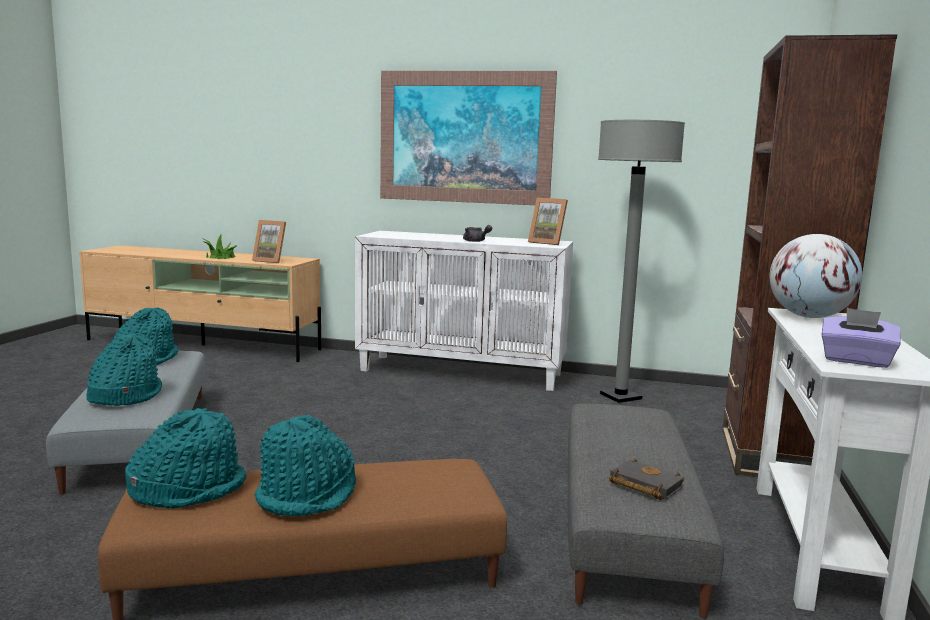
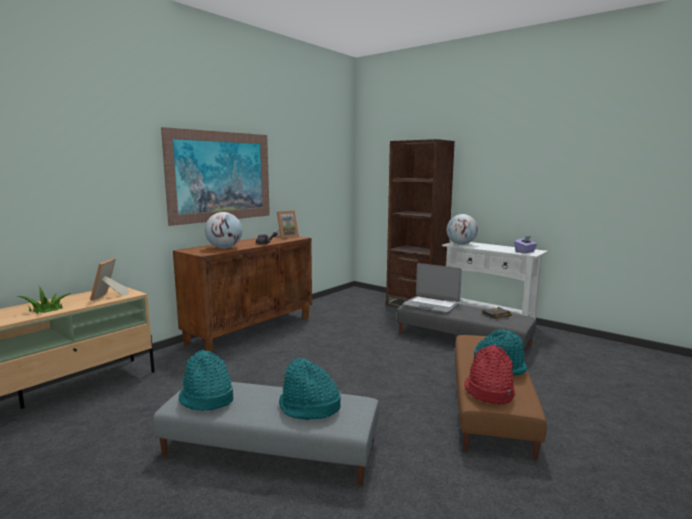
camera: 65 degrees left, 0 degrees up
(189, 489) = (488, 392): turquoise hat -> red hat
(271, 261) = (109, 296): picture frame -> picture frame turned 135 degrees clockwise
(417, 236) = (224, 248): none -> globe
(462, 372) = (251, 329): white cabinet -> brown cabinet
(620, 397) = (331, 309): grey floor lamp -> none
(620, 422) = (431, 305): none -> laptop

